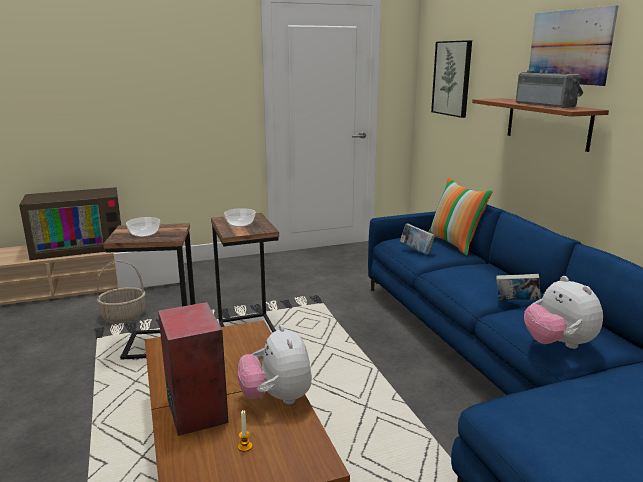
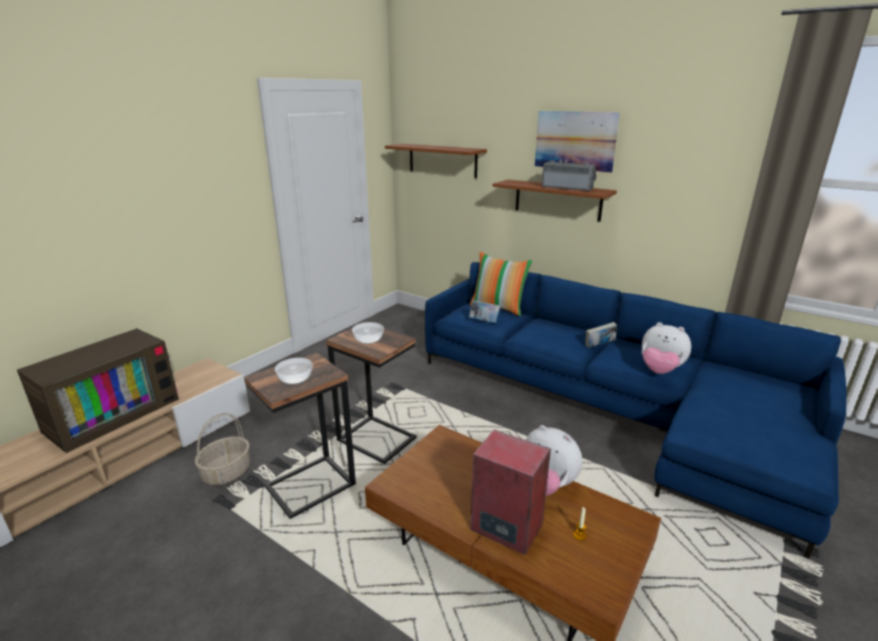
camera: 35 degrees left, 5 degrees up
(452, 78) = (442, 160): picture -> brown shelf

